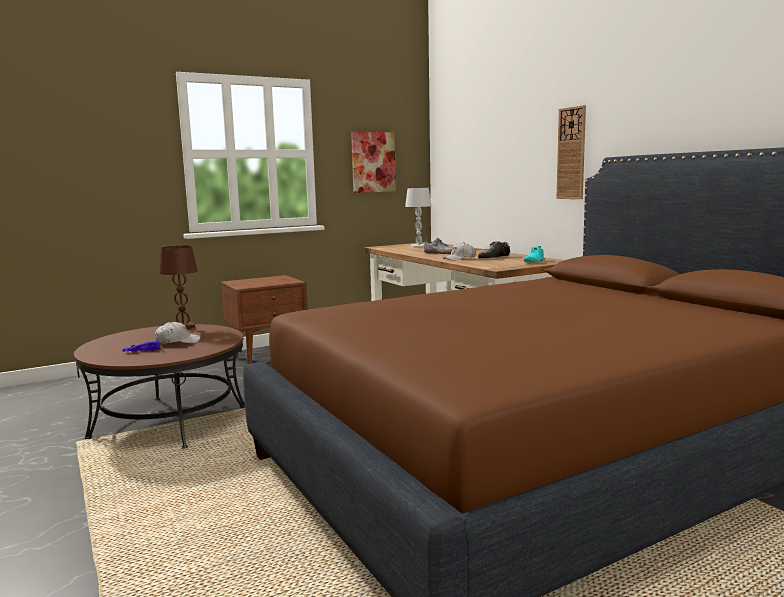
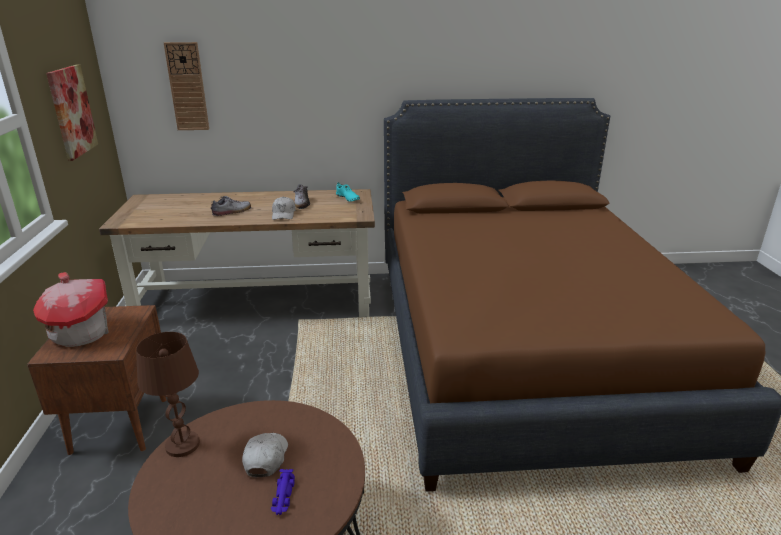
camera: 65 degrees left, 15 degrees up
(258, 280) = (81, 333): none -> toy house
(419, 246) = (163, 208): white table lamp -> none
(571, 153) = (353, 93): wall clock -> wall clock (187, 87)

